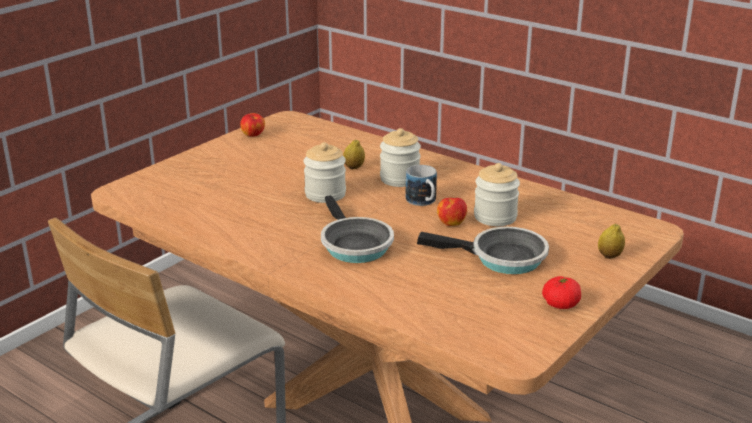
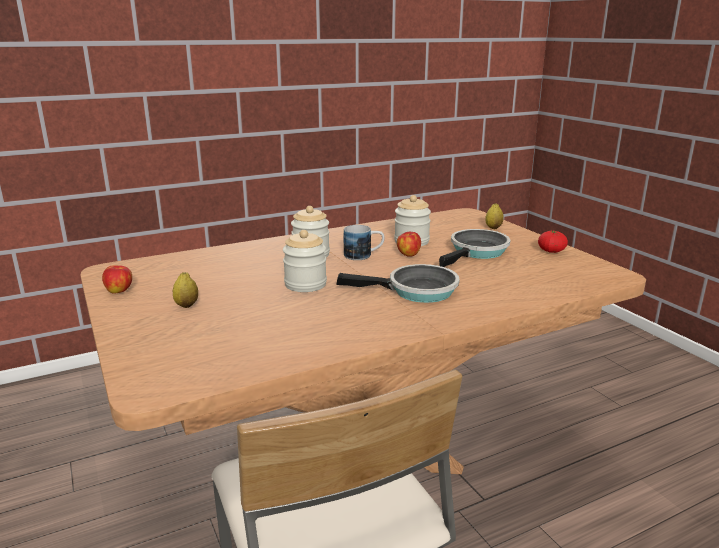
camera: 65 degrees left, 5 degrees down
(354, 167) = (265, 265): lemon -> lemon (187, 305)

